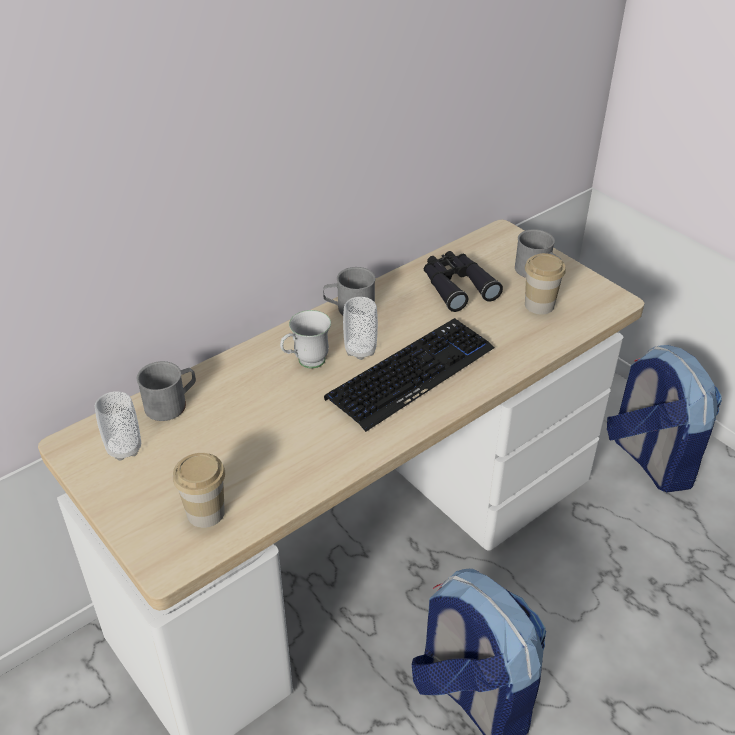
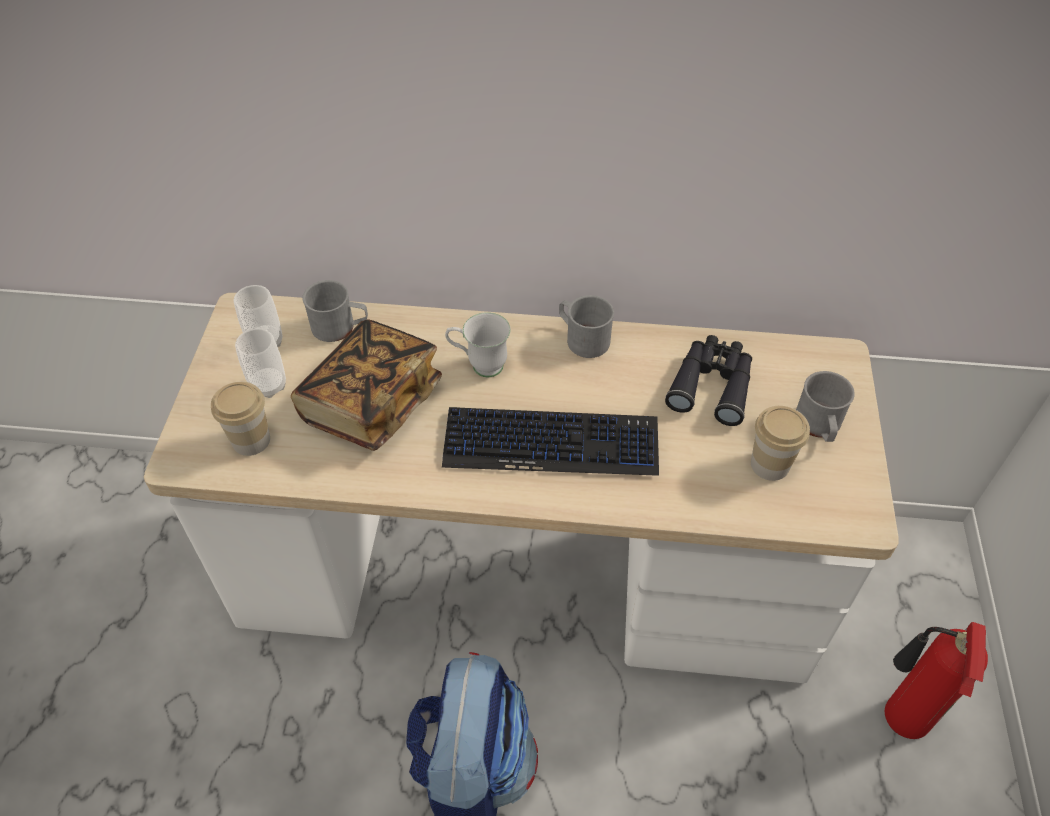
camera: 45 degrees right, 10 degrees up
(263, 431) = (371, 403): none -> book
(360, 350) = (538, 387): cup -> cup (268, 385)
(650, 459) = (901, 718): backpack -> fire extinguisher

